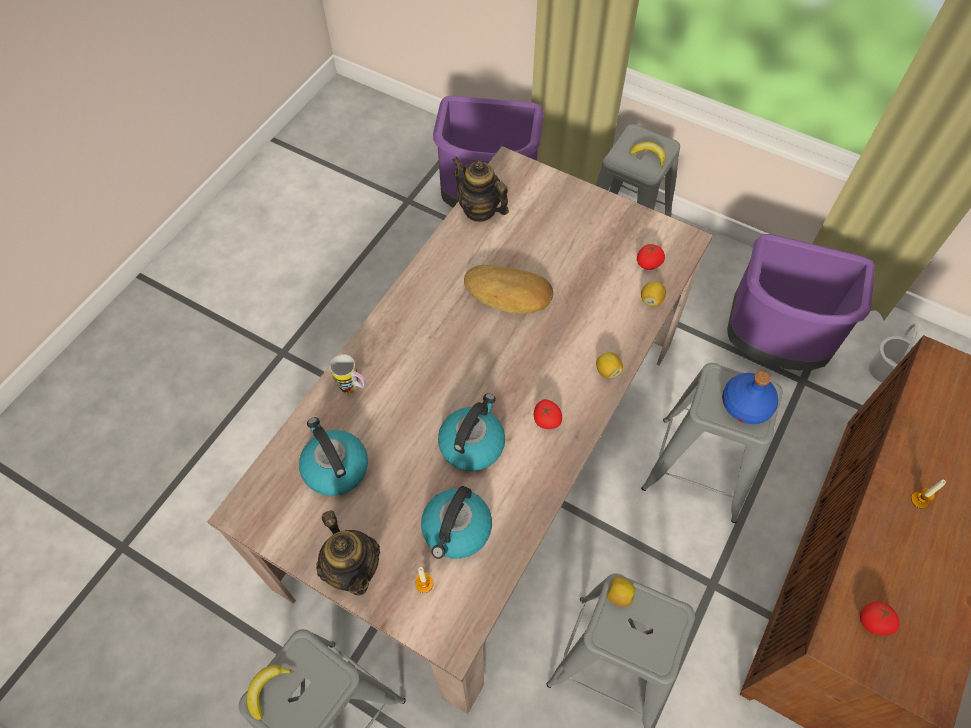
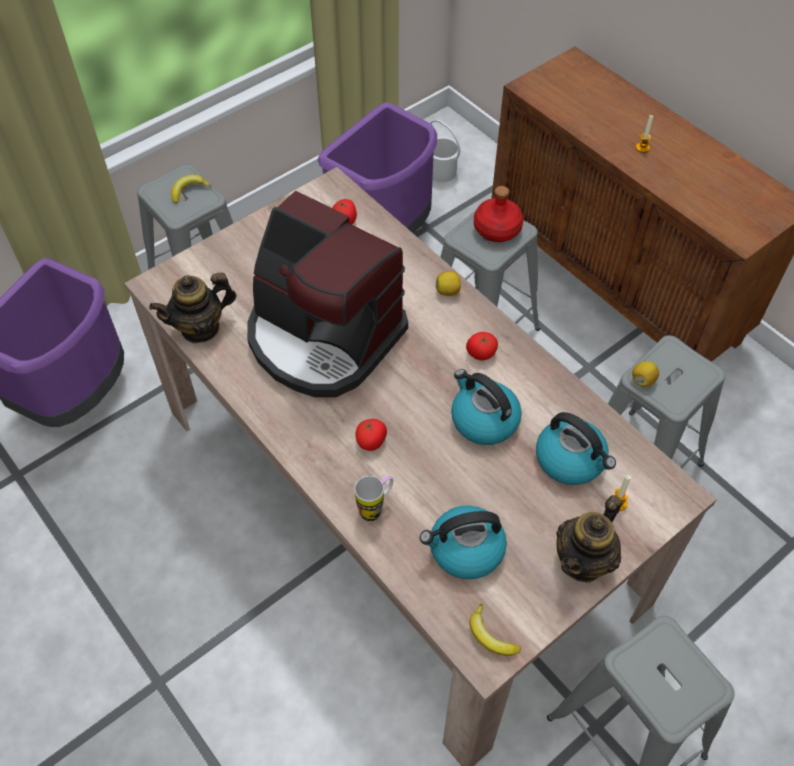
camera: 70 degrees left, 5 degrees down
(266, 689) = (661, 708): banana -> banana (490, 636)
(353, 567) = (584, 561): teapot -> teapot turned 135 degrees clockwise
(508, 294) = (323, 338): bread -> coffee machine
(651, 300) = (386, 233): lemon -> none
(746, 405) = (497, 229): blue bottle -> red bottle
(874, 622) = (730, 212): tomato -> tomato (371, 441)

